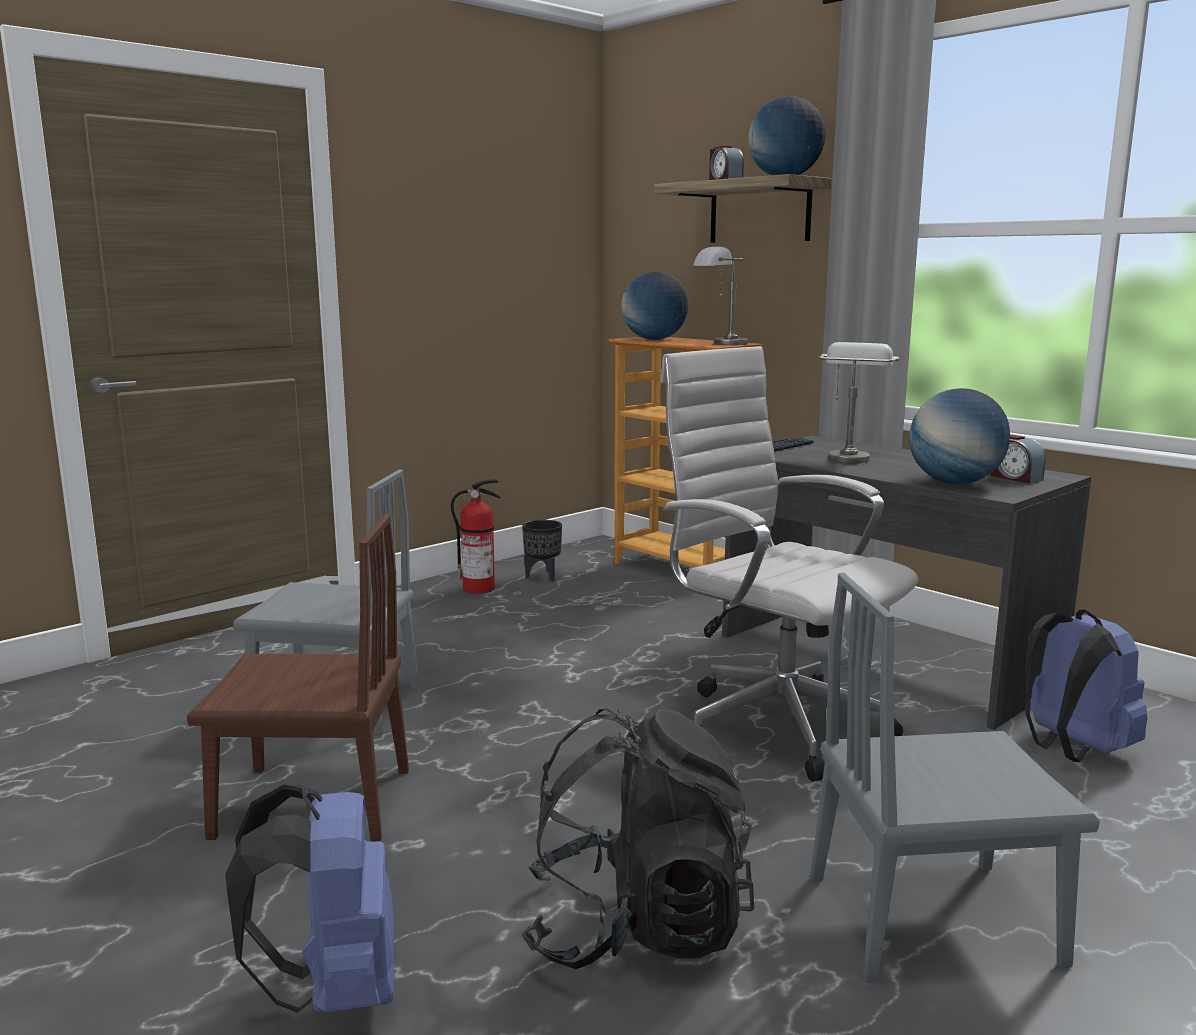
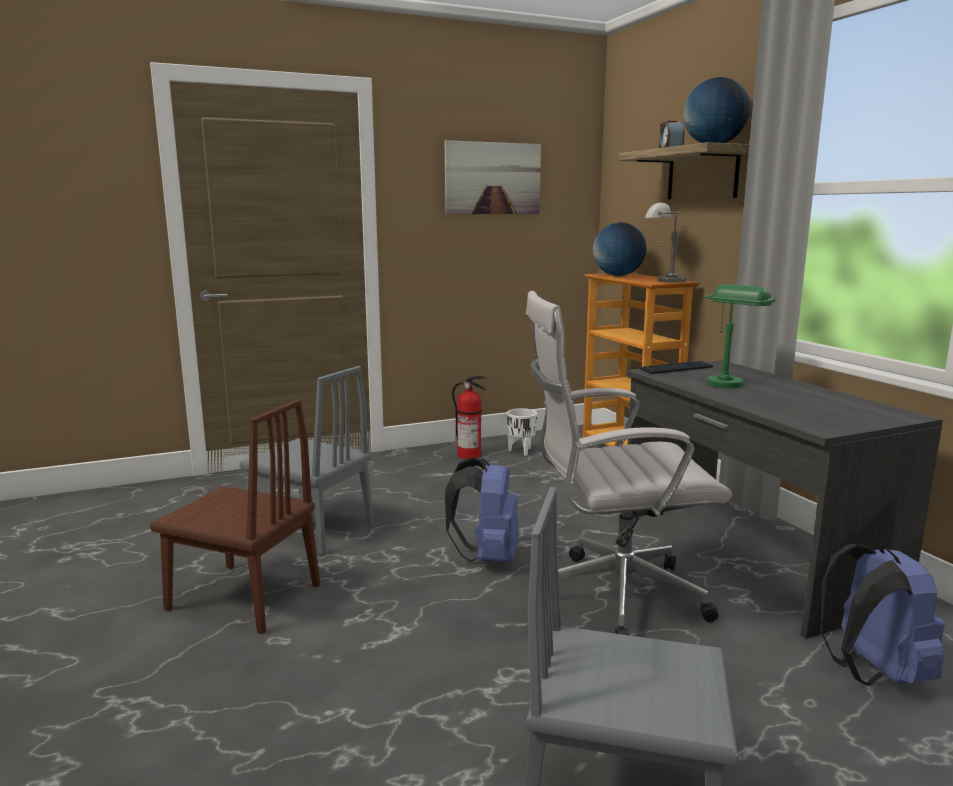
camera: 20 degrees right, 0 degrees up
(333, 988) = (153, 736): blue backpack -> blue backpack (487, 557)
(480, 214) = (493, 178): none -> picture
(542, 576) = (520, 451): black planter -> white planter
(636, 927) = (380, 744): black backpack -> none
(773, 723) = (611, 597): white office chair -> white office chair turned 75 degrees counterclockwise
(849, 457) = (728, 381): grey table lamp -> green table lamp
(954, 483) = (793, 413): globe -> none
(1015, 478) = (859, 414): alarm clock -> none

